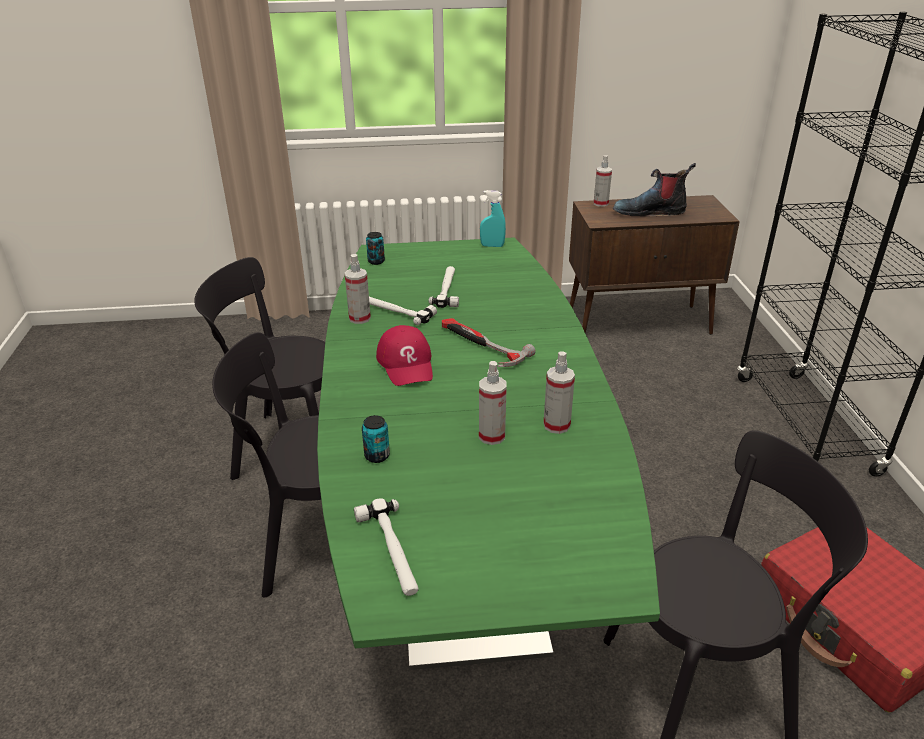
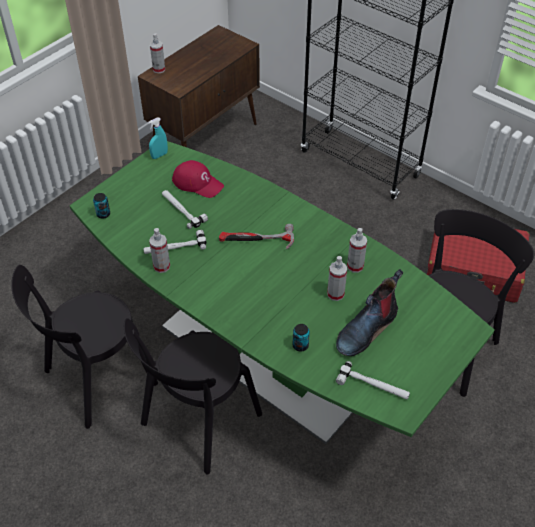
camera: 45 degrees left, 15 degrees up
(406, 363) = (235, 280): red cap -> red cap (198, 183)
(650, 212) = (199, 62): boot -> boot (366, 329)

